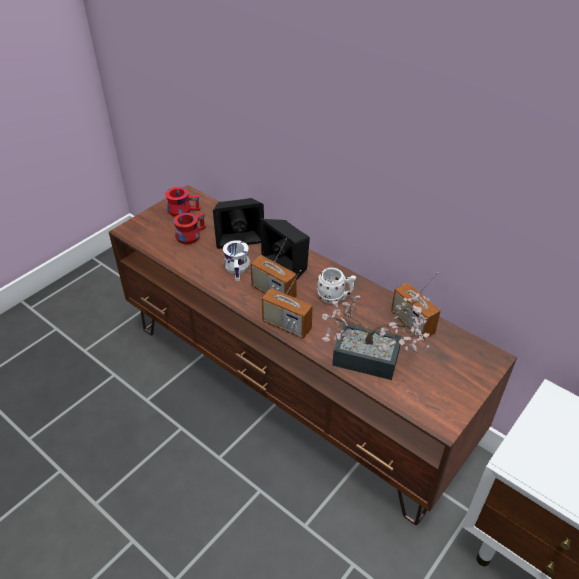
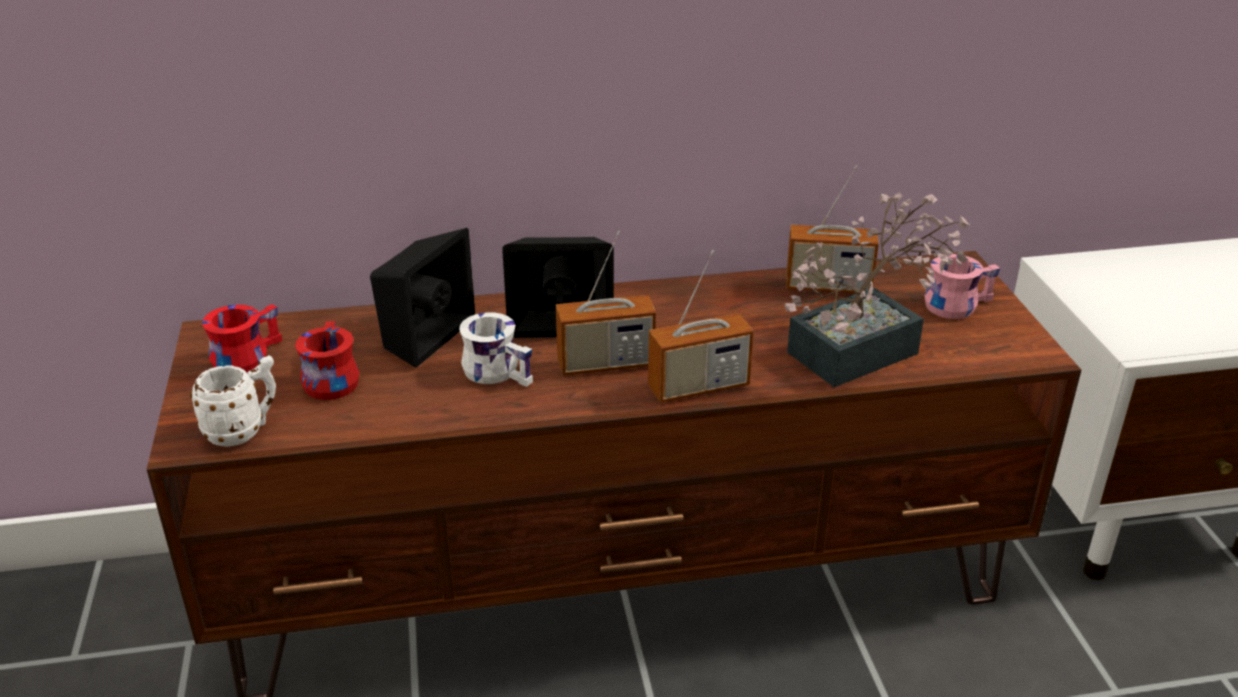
camera: 50 degrees left, 10 degrees down
(335, 298) = (696, 318): white mug -> white mug (244, 430)
(453, 372) = (955, 303): none -> pink mug

